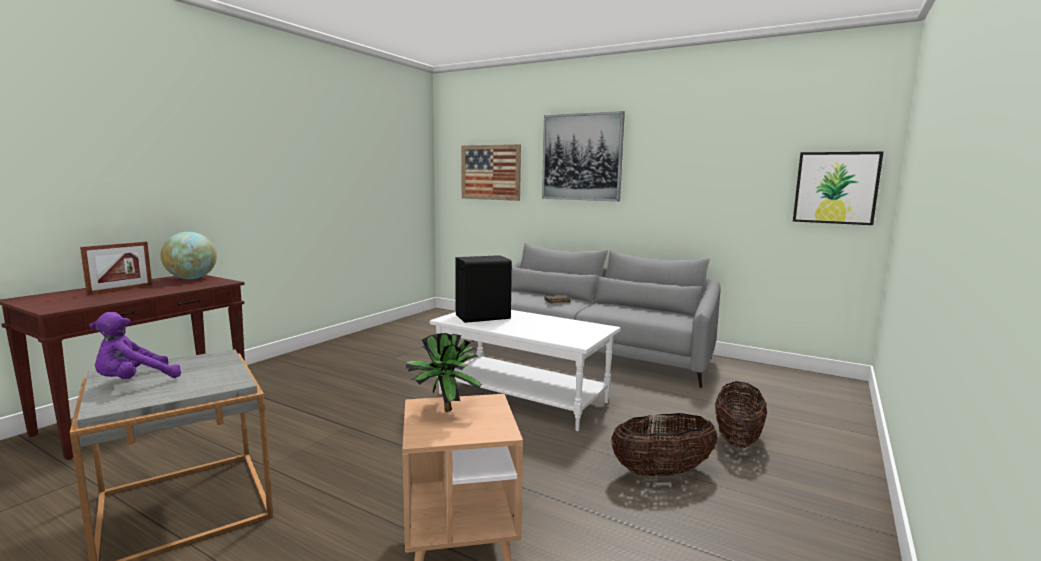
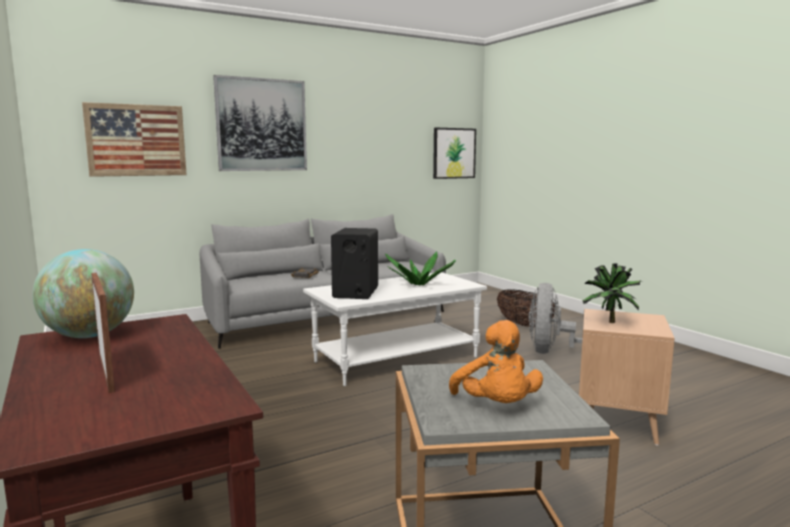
camera: 60 degrees left, 0 degrees up
(134, 382) = (496, 406): purple plush toy -> orange plush toy
(544, 328) = (419, 284): none -> potted plant
(662, 472) = (551, 351): basket -> grey fan

